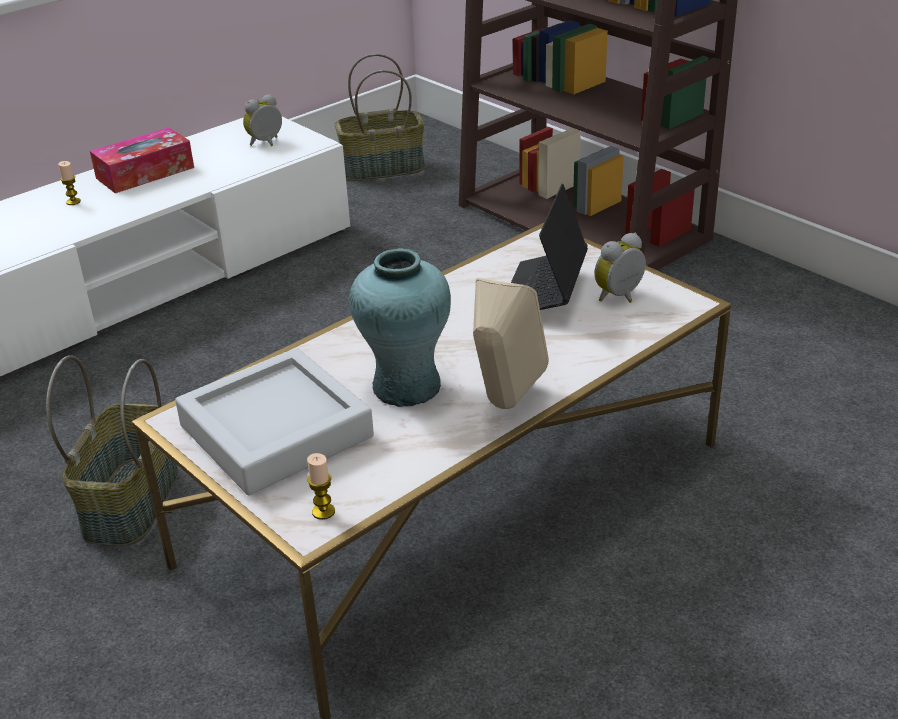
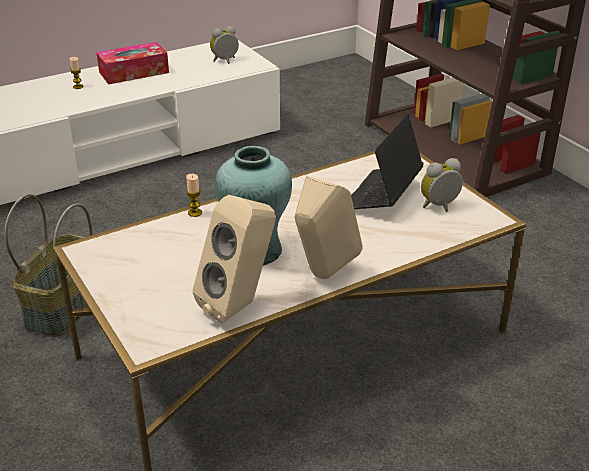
camera: 10 degrees right, 0 degrees up
(276, 431) = (149, 270): grey tray -> none
(323, 511) = (161, 334): candle -> candle (195, 213)
(382, 169) = (316, 91): basket -> none
(412, 458) = (240, 305): none -> beige speaker

